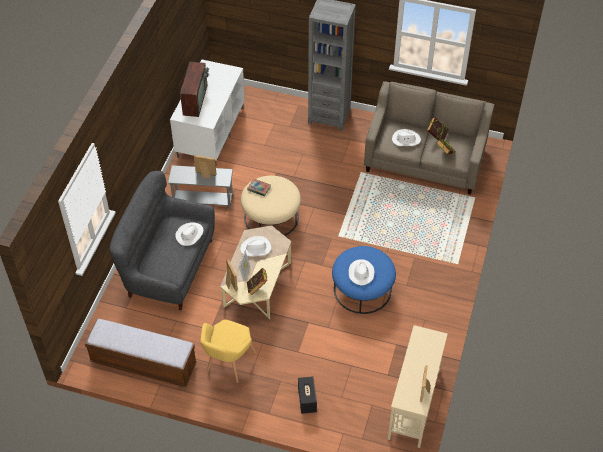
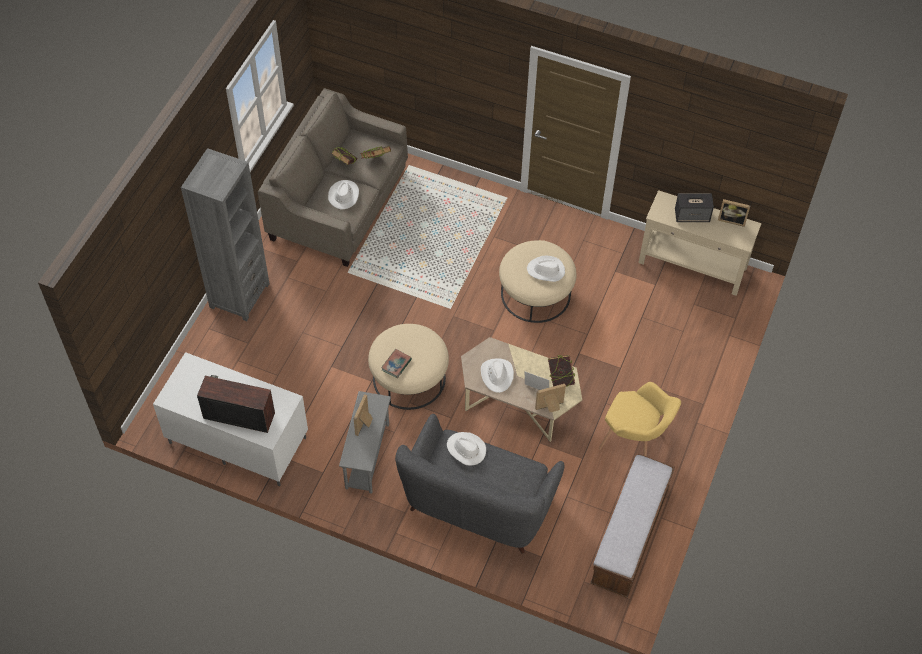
camera: 85 degrees left, 5 degrees up
(307, 401) = (687, 364): speaker -> speaker (692, 216)
(362, 290) = (536, 293): blue ottoman -> beige ottoman

